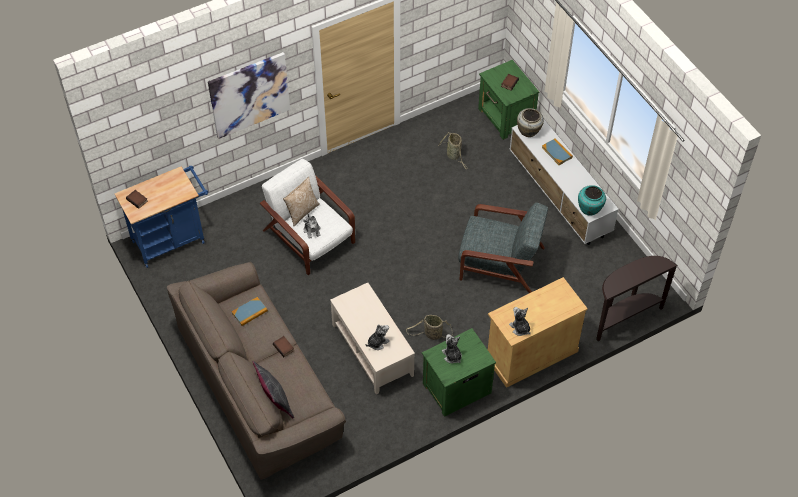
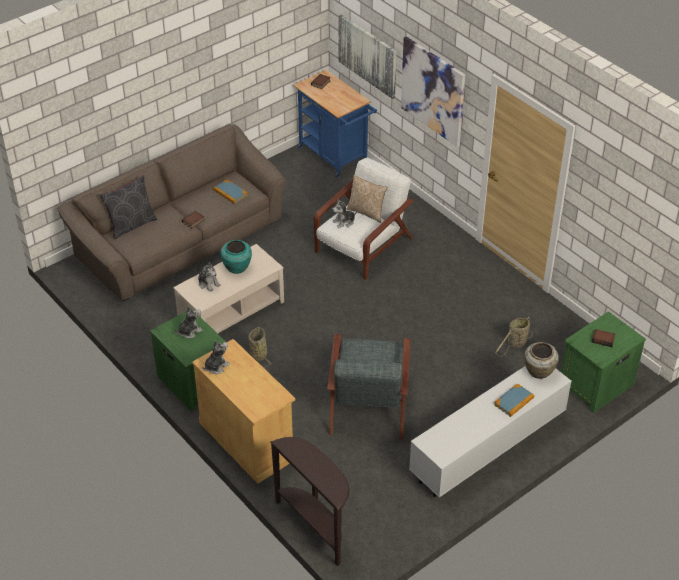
camera: 80 degrees right, 10 degrees down
(162, 136) = (367, 55): none -> picture
(590, 209) = (432, 440): turquoise vase -> turquoise vase (237, 268)

